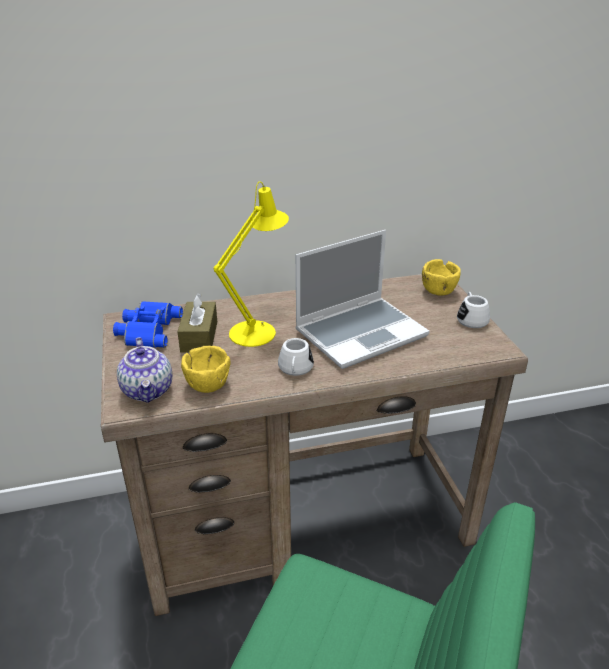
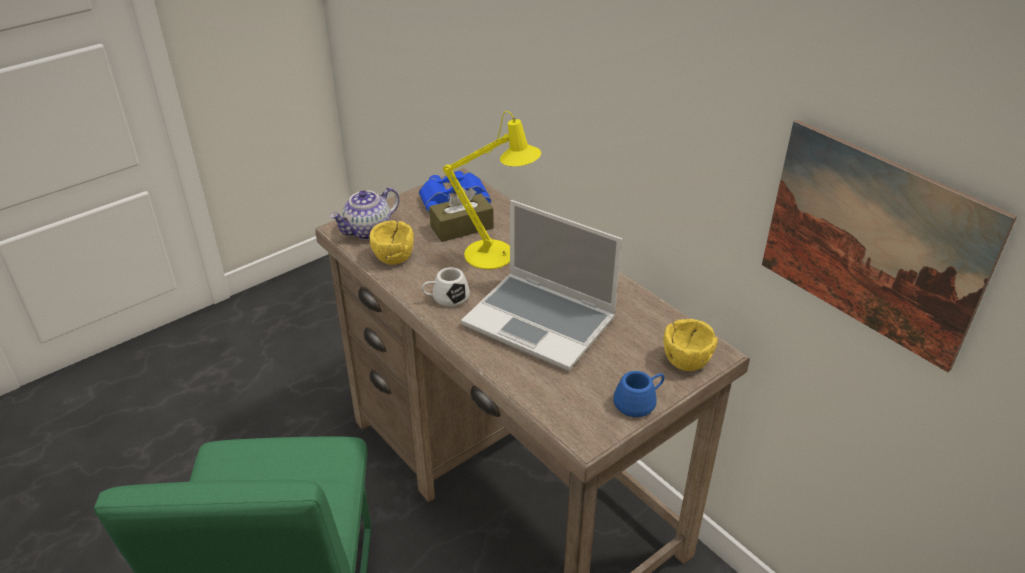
camera: 65 degrees right, 5 degrees up
(471, 318) = (639, 401): white mug -> blue mug
(512, 140) = (872, 243): none -> picture

